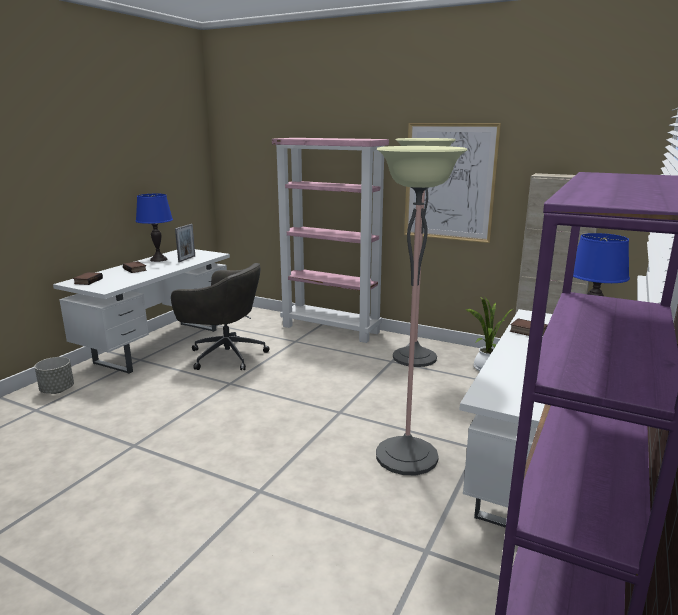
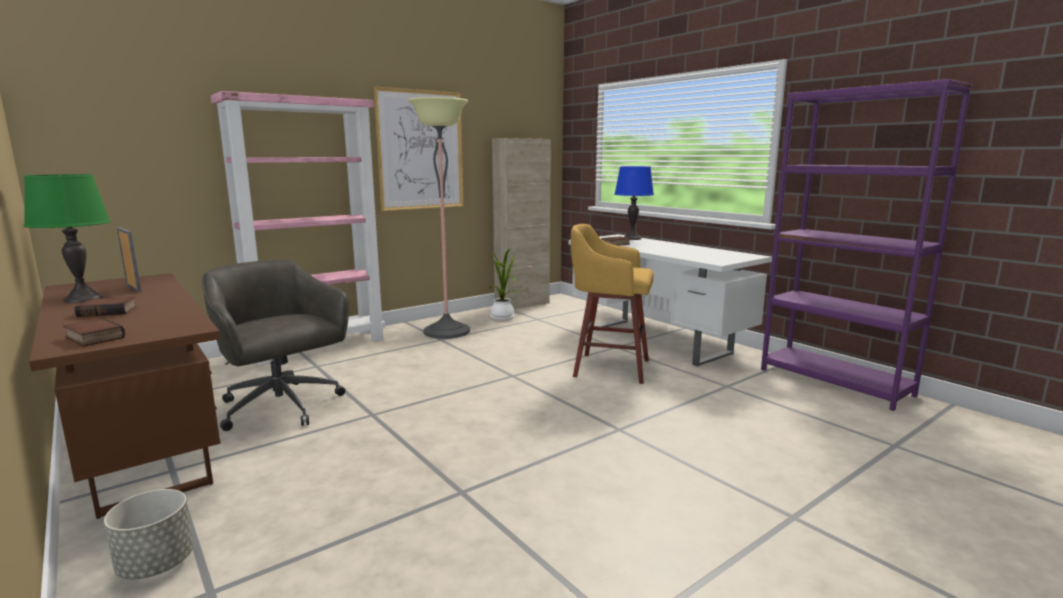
camera: 65 degrees left, 5 degrees down
(158, 259) = (83, 299): blue table lamp -> green table lamp
(159, 345) = (143, 450): white desk -> brown desk
(225, 355) = (282, 407): grey office chair -> grey office chair turned 90 degrees counterclockwise
(406, 456) = (608, 368): floor lamp -> yellow stool

